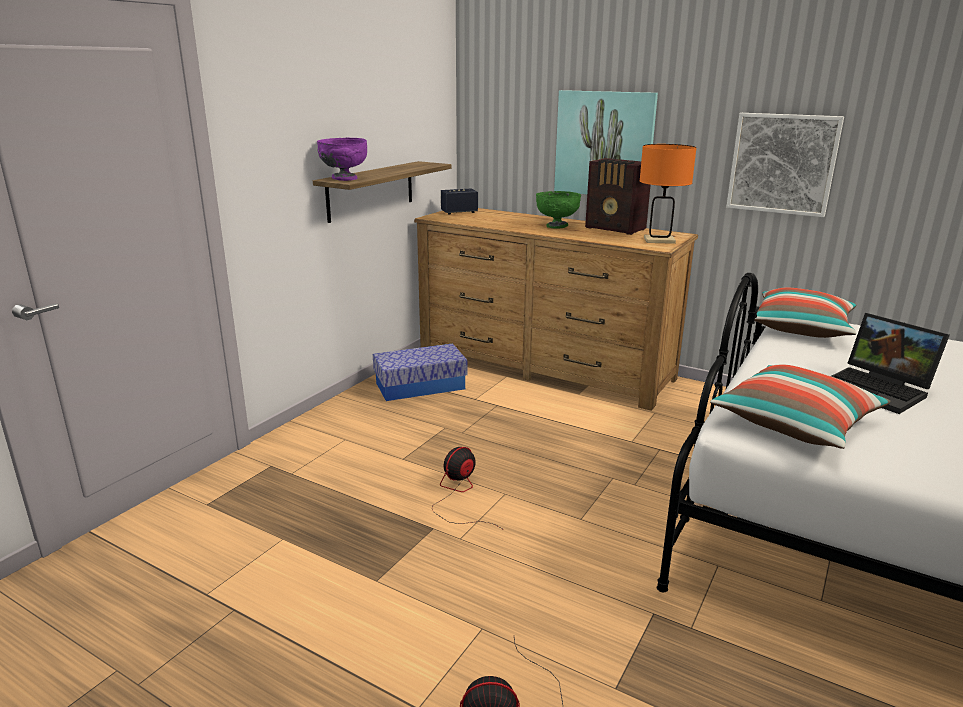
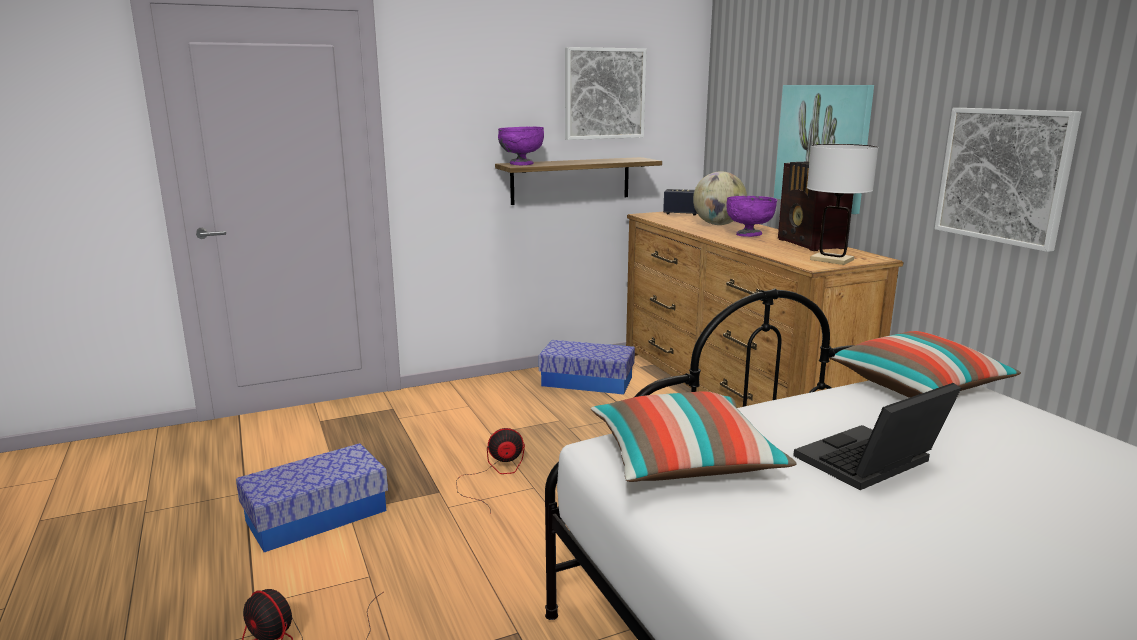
camera: 35 degrees right, 5 degrees down
(350, 598) = (317, 515): none -> storage box
(390, 99) = (604, 93): none -> picture
(512, 219) = (718, 224): none -> globe
(557, 226) = (749, 235): green bowl -> purple bowl
(659, 240) = (831, 260): orange table lamp -> white table lamp
(879, 390) = (869, 464): laptop -> laptop turned 60 degrees clockwise

